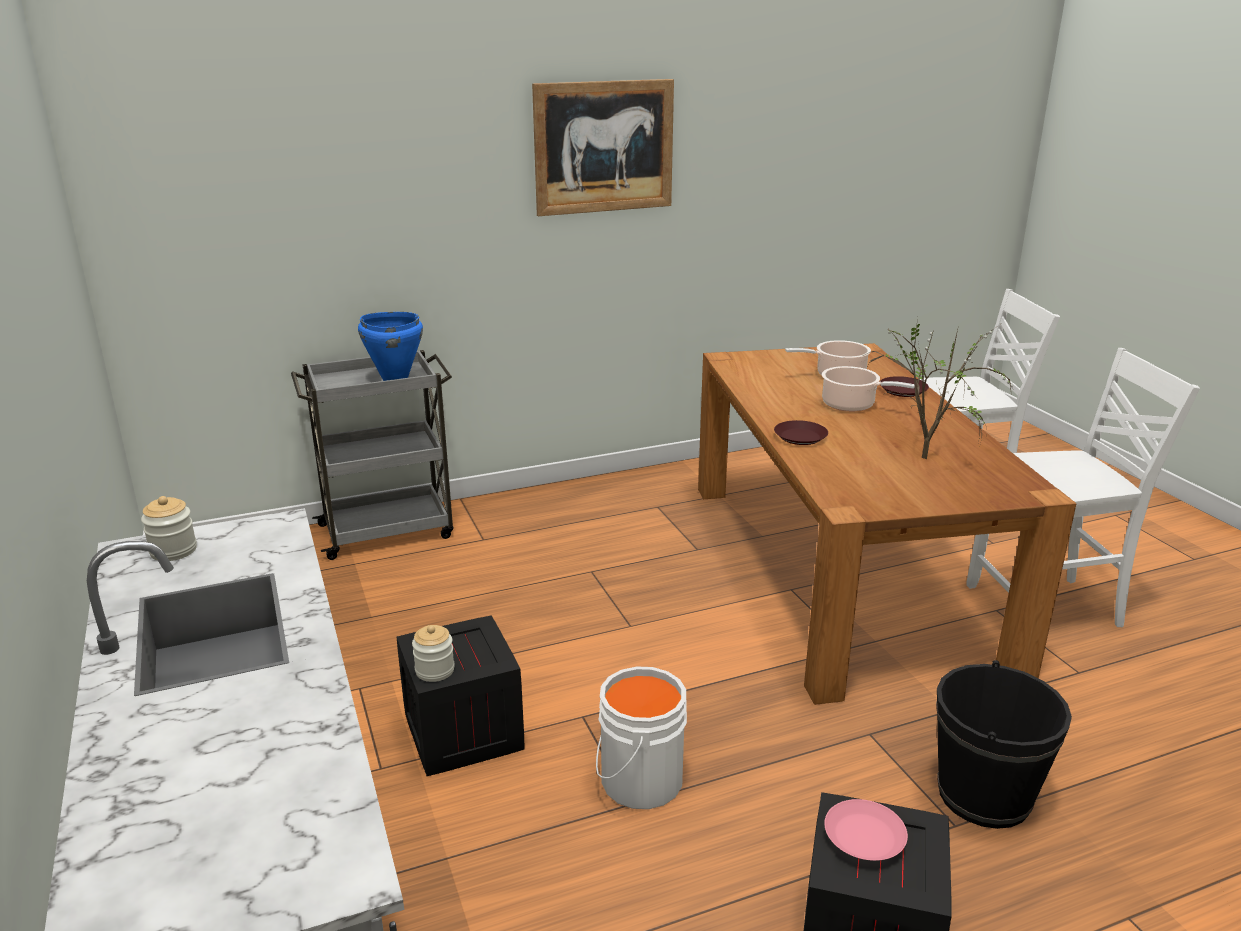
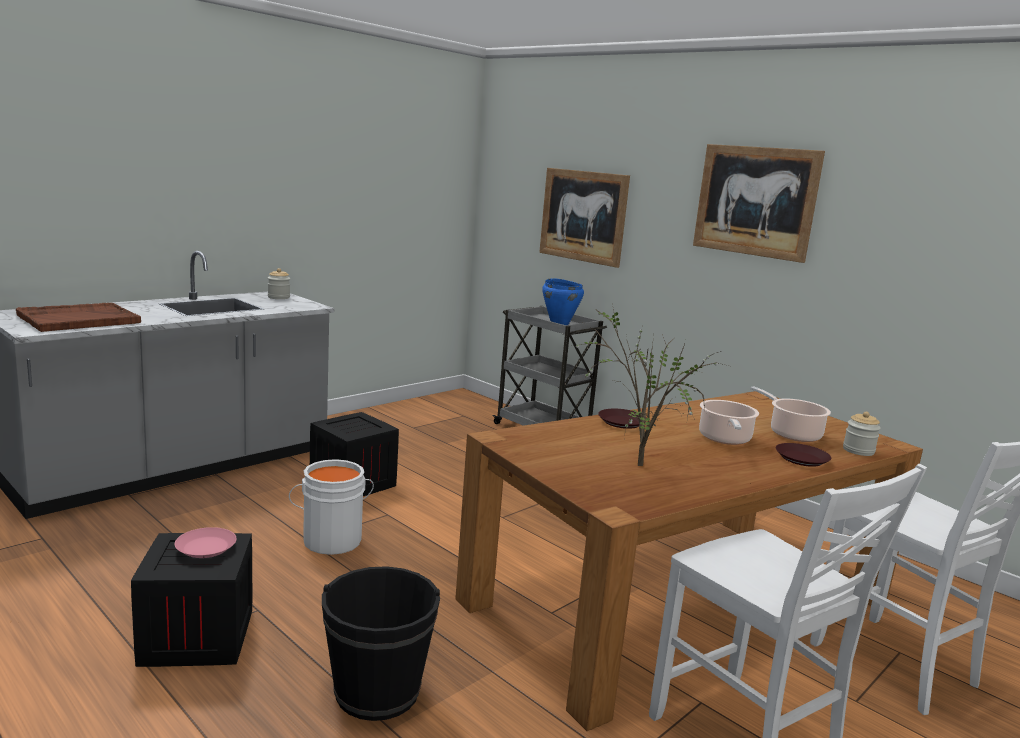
camera: 65 degrees right, 10 degrees down
(252, 809) = (78, 319): none -> brown tray
(345, 212) = (583, 216): none -> picture
(435, 670) = (332, 422): jar -> jar (858, 450)

